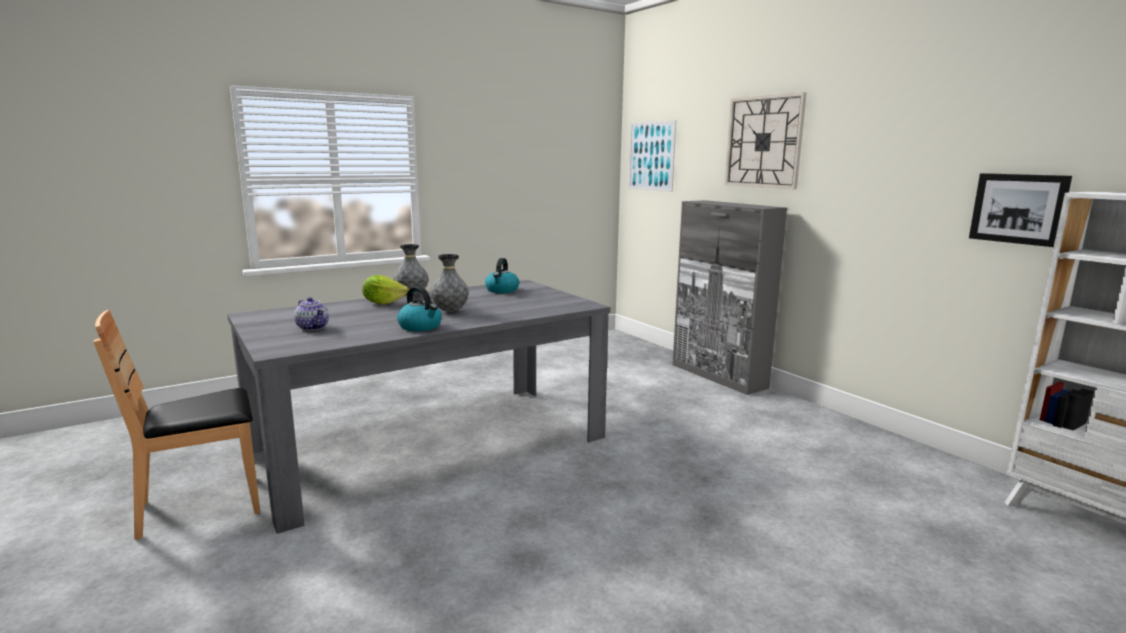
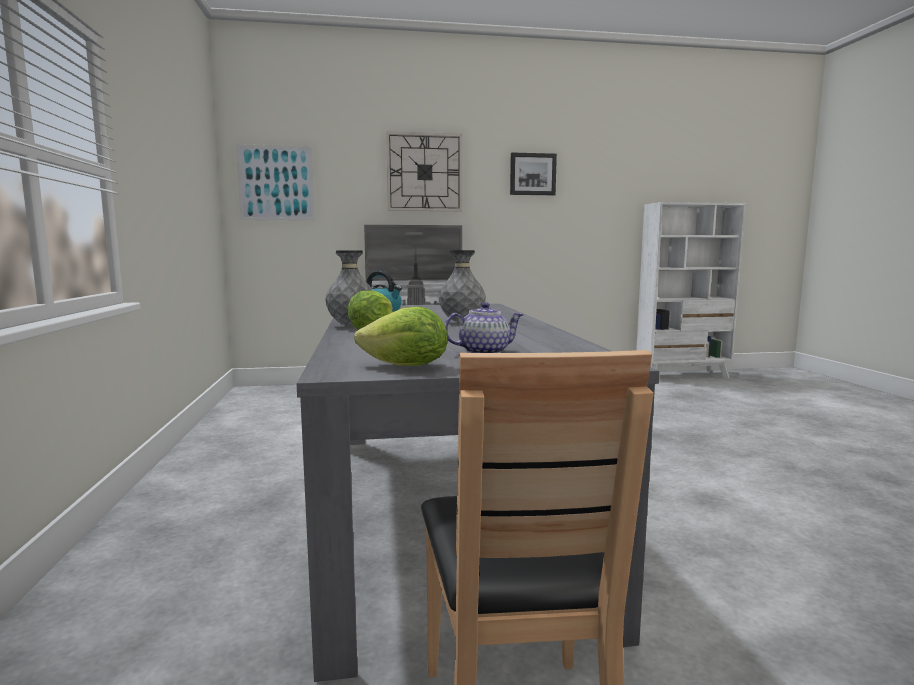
camera: 65 degrees left, 5 degrees down
(264, 321) = (406, 366): none -> lettuce
(421, 327) = (526, 329): kettle -> none
(1018, 208) = (610, 216): picture -> picture (532, 174)

